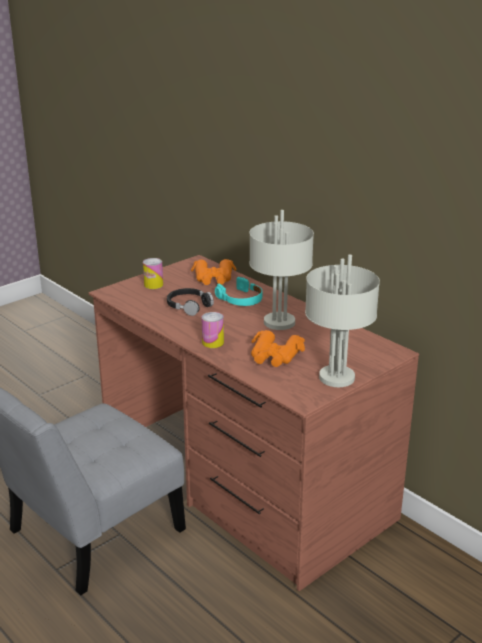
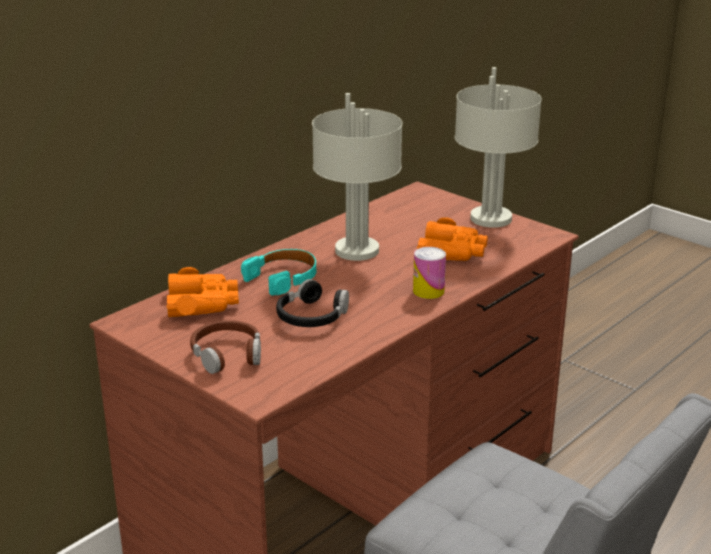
camera: 95 degrees left, 0 degrees up
(153, 285) = (227, 354): can -> brown headphones

